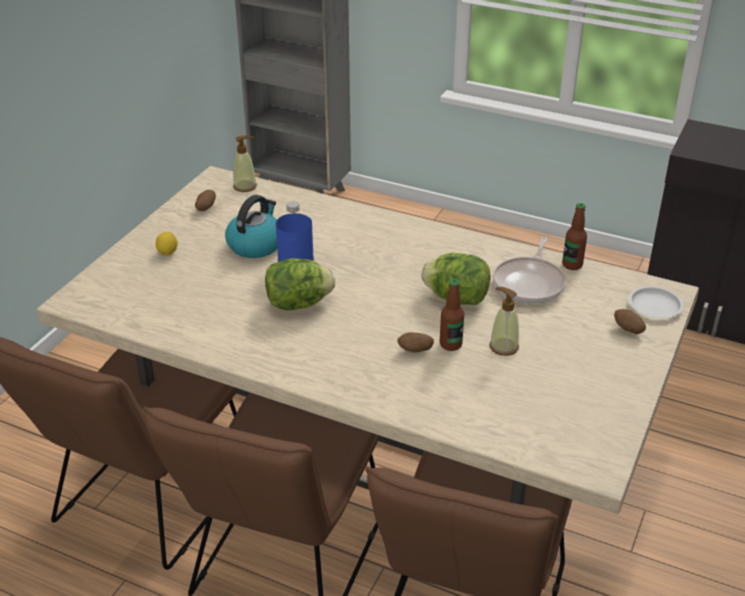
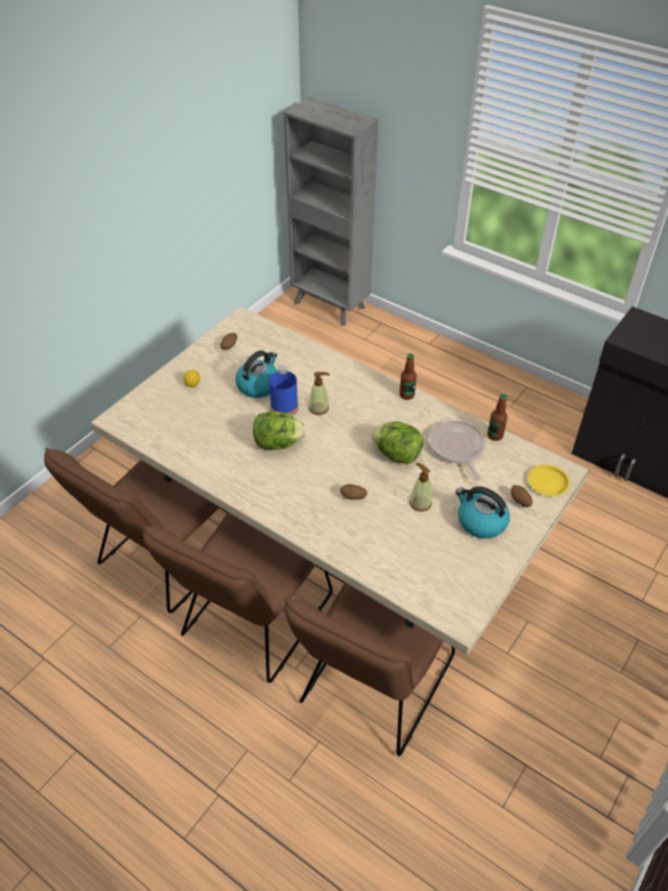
camera: 10 degrees right, 10 degrees up
(245, 186) = (262, 329): soap dispenser -> soap dispenser (319, 408)
(450, 344) = (381, 495): bottle -> bottle (406, 395)
(530, 283) = (456, 448): frying pan -> frying pan turned 135 degrees clockwise
(587, 357) = (480, 522): none -> kettle
(654, 306) = (547, 482): white plate -> yellow plate

